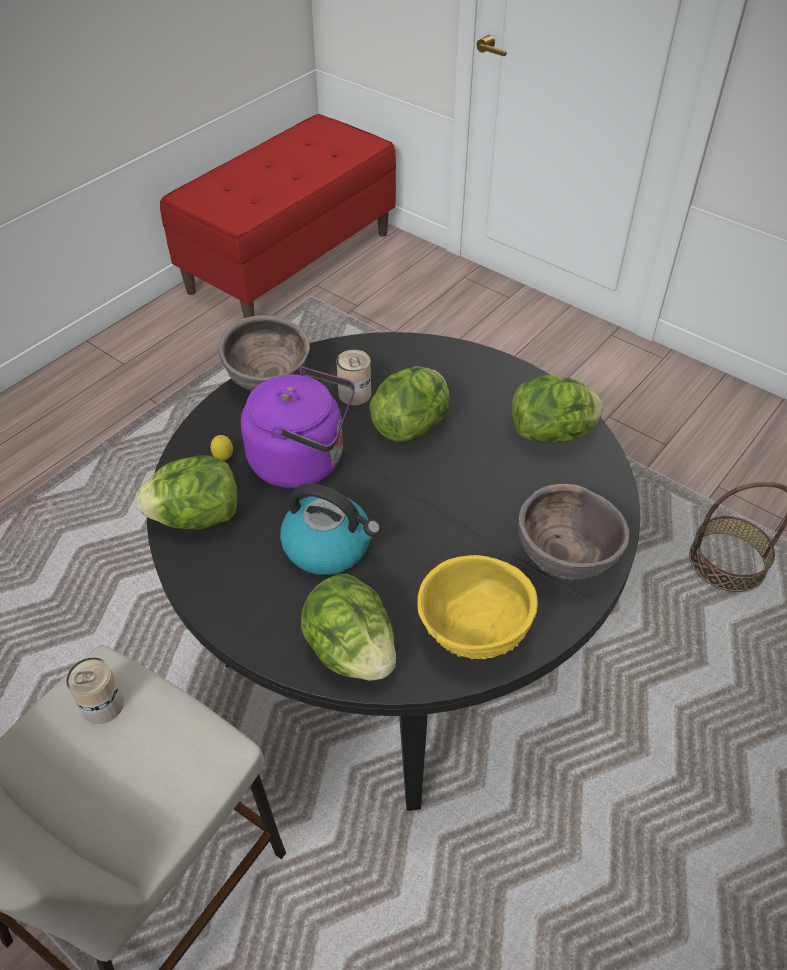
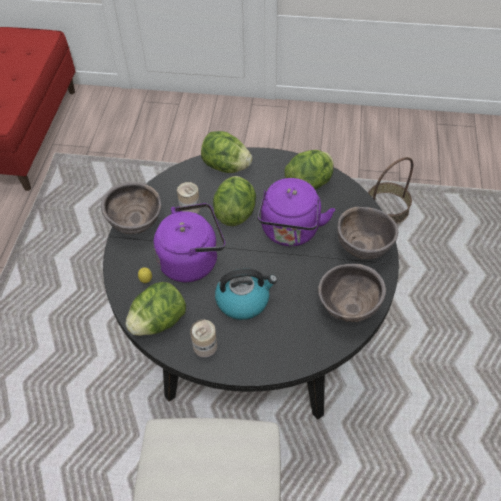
camera: 30 degrees left, 5 degrees up
(102, 704) = (180, 449): can -> can (205, 346)
(351, 651) = (297, 348): lettuce -> lettuce (226, 166)
(470, 486) = (290, 232): none -> purple kettle
(472, 635) = (348, 308): yellow bowl -> brown bowl

